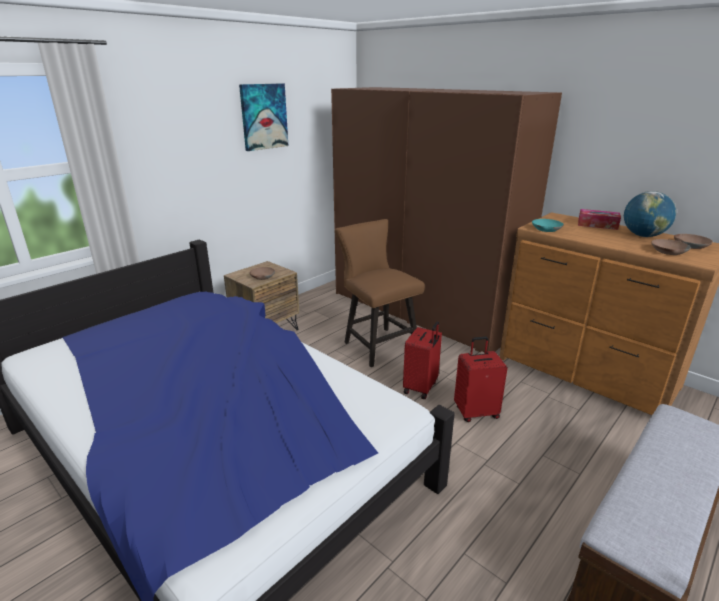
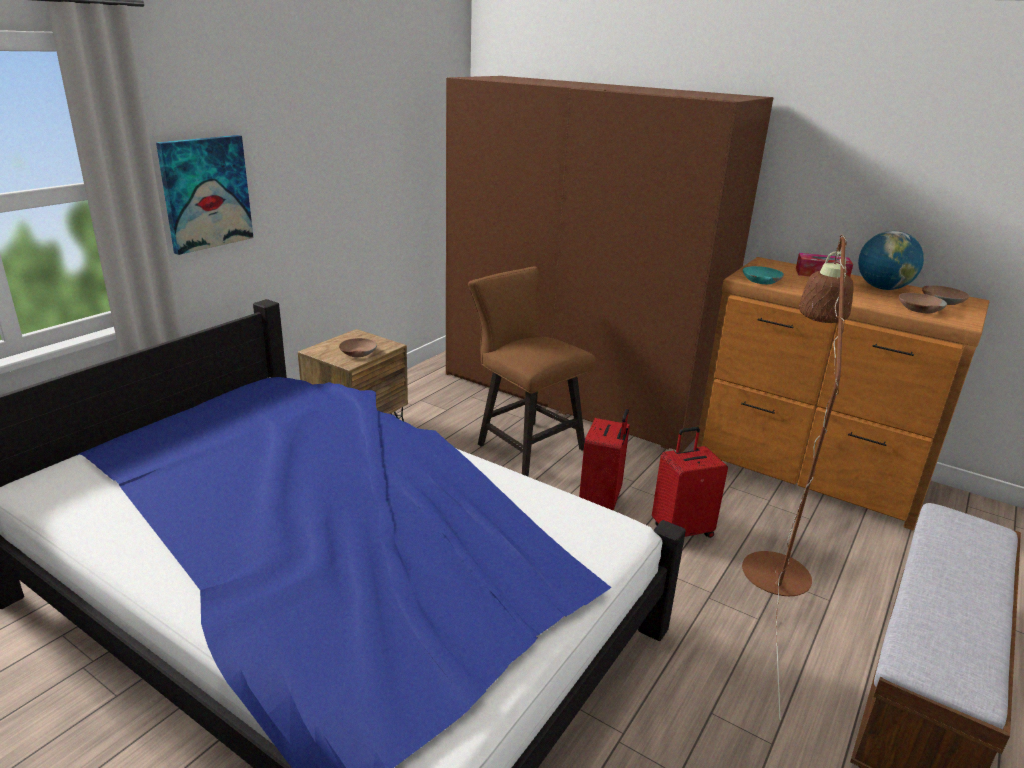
camera: 10 degrees left, 0 degrees up
(263, 116) = (350, 116): picture -> picture (206, 193)
(543, 440) = (775, 561): none -> brown floor lamp

